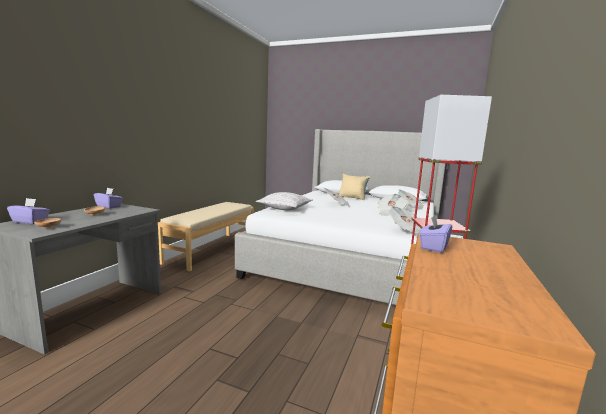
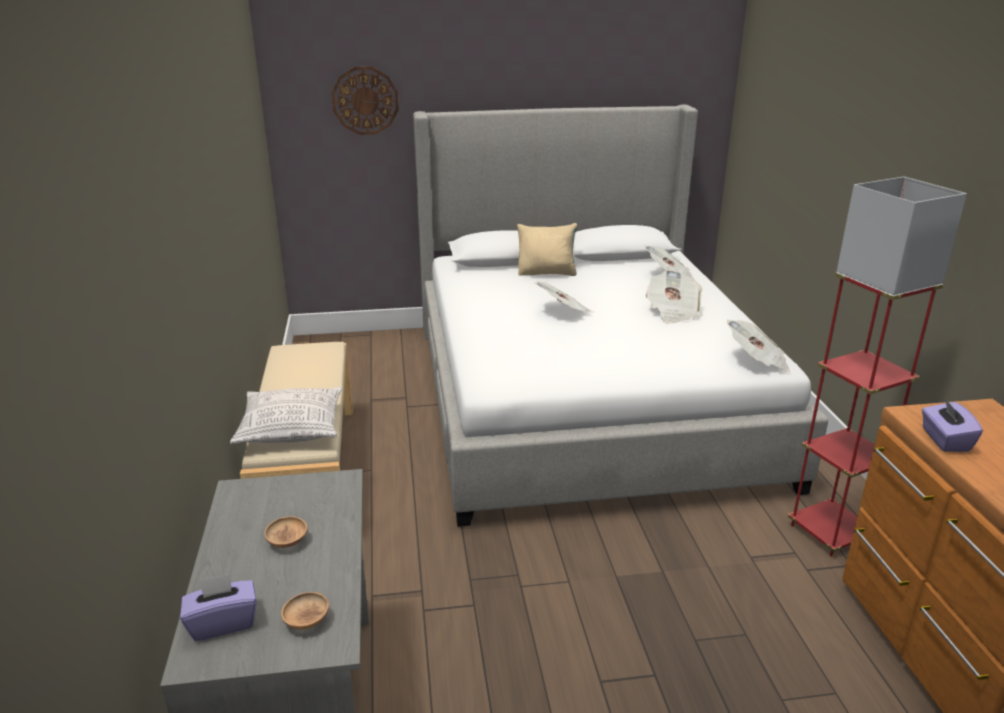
camera: 30 degrees left, 15 degrees up
(109, 206) = (244, 501): purple tissue box -> none
(285, 208) = (503, 357): pillow -> pillow (292, 429)
(302, 124) = (365, 101): none -> wall clock

